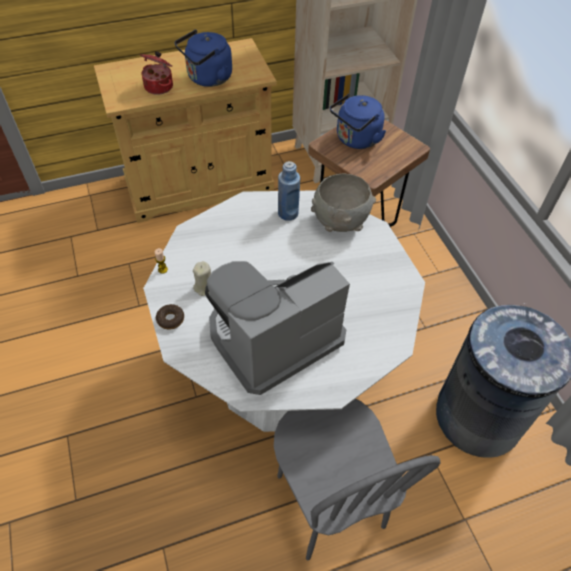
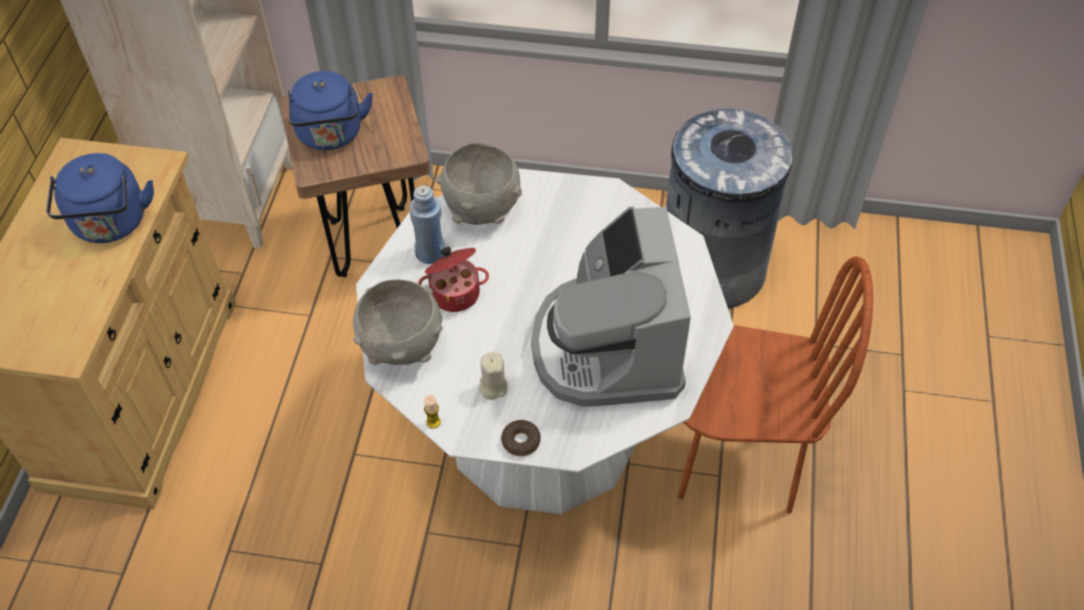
camera: 60 degrees left, 0 degrees up
(159, 86) = (75, 289): cooking pot -> cooking pot (455, 292)
(208, 232) = (402, 348): none -> grey bowl
(329, 501) = (736, 459): grey chair -> brown chair

